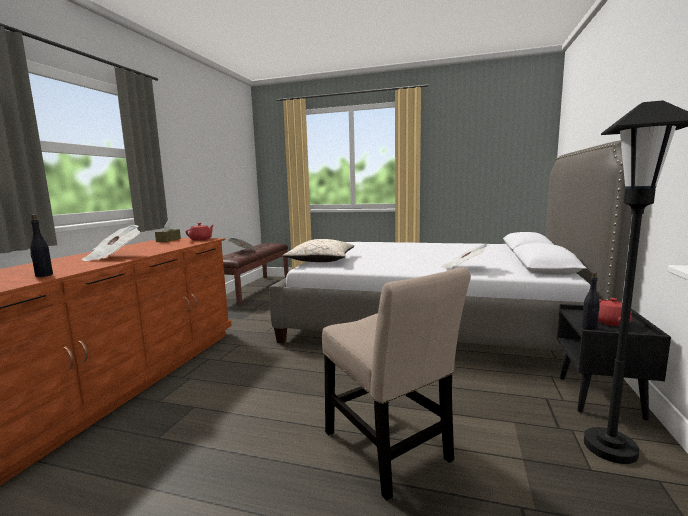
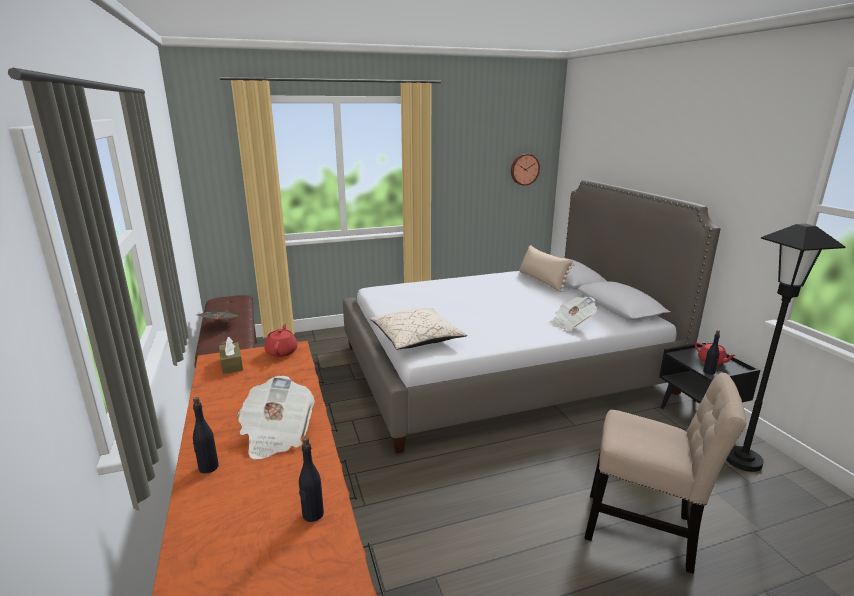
camera: 35 degrees left, 10 degrees up
(62, 259) = (208, 467): none -> black bottle
(495, 248) = (542, 281): none -> beige pillow
(516, 157) = (524, 169): none -> wall clock

